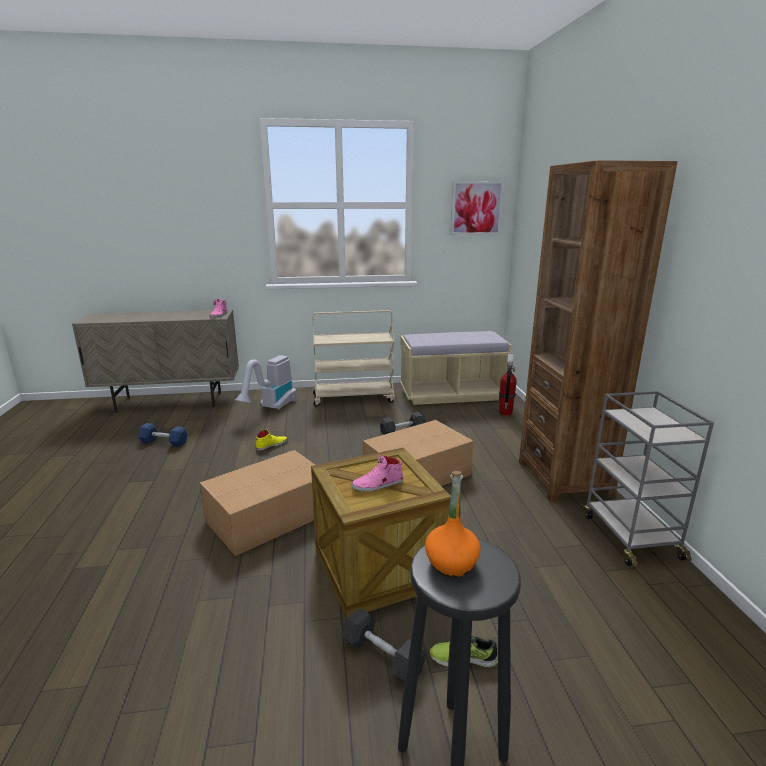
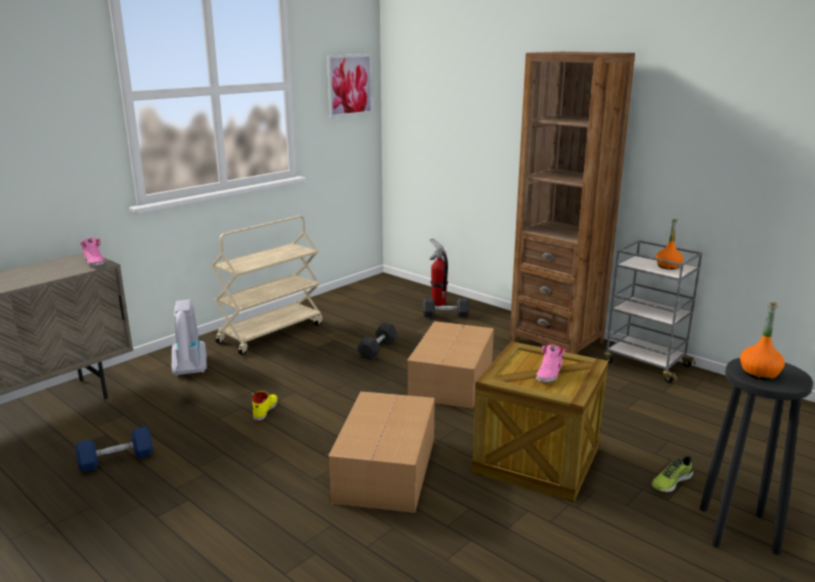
camera: 40 degrees left, 0 degrees up
(382, 656) = (631, 509): grey dumbbell -> grey dumbbell (445, 315)
(451, 395) = (365, 301): beige bench -> none
(662, 428) = (668, 266): none -> orange bottle

